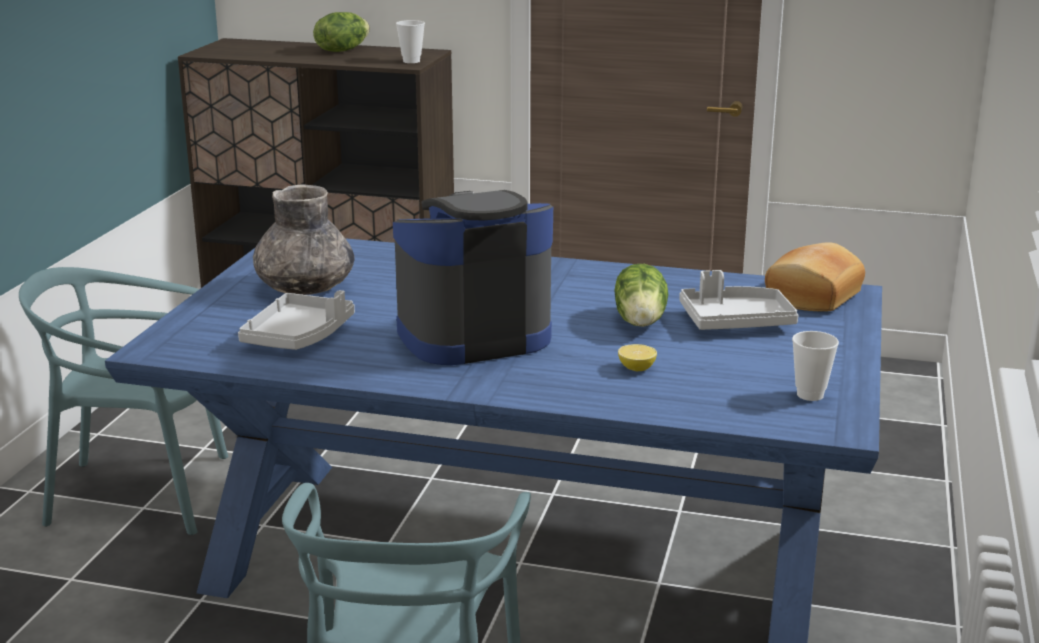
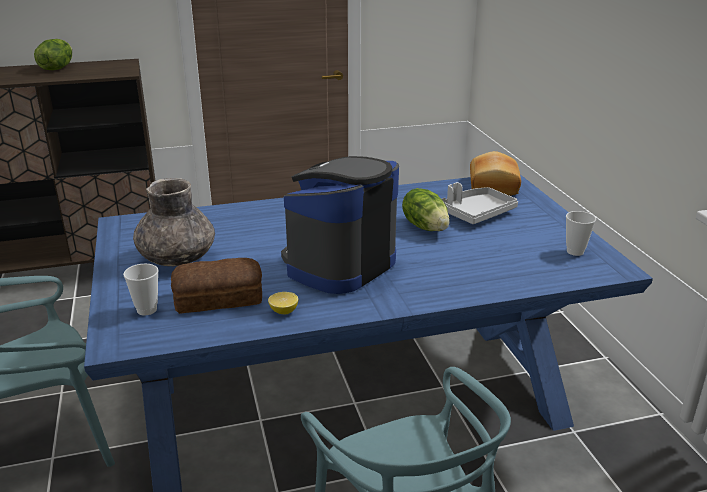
camera: 30 degrees left, 5 degrees up
(299, 336) = (220, 298): grey tray -> bread
(411, 61) = (123, 70): cup -> cup (147, 310)
(636, 368) = (465, 261): lemon -> lemon (283, 311)

